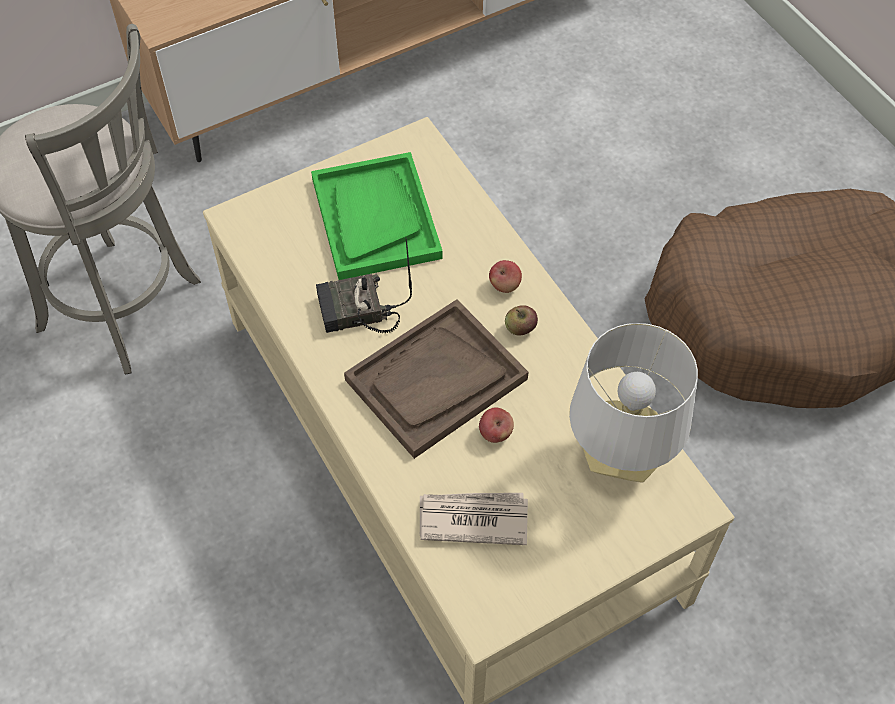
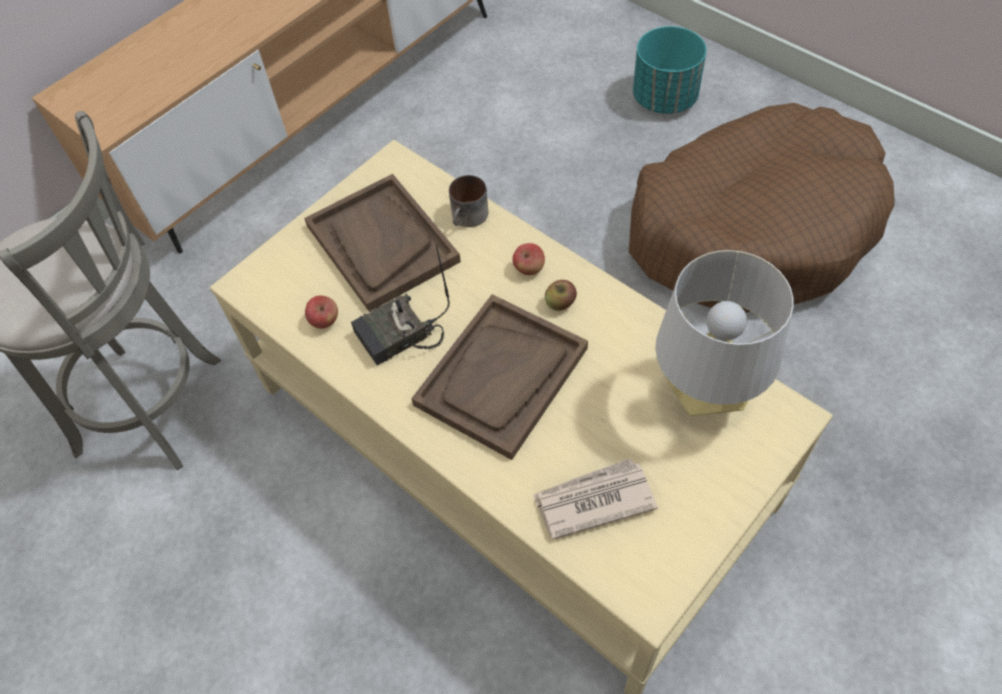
camera: 15 degrees left, 0 degrees up
(375, 218) = (381, 243): green tray -> brown tray
(468, 218) = (469, 218): none -> mug
(495, 433) = (579, 409): apple -> apple (324, 321)
(758, 144) = (665, 99): none -> turquoise planter

